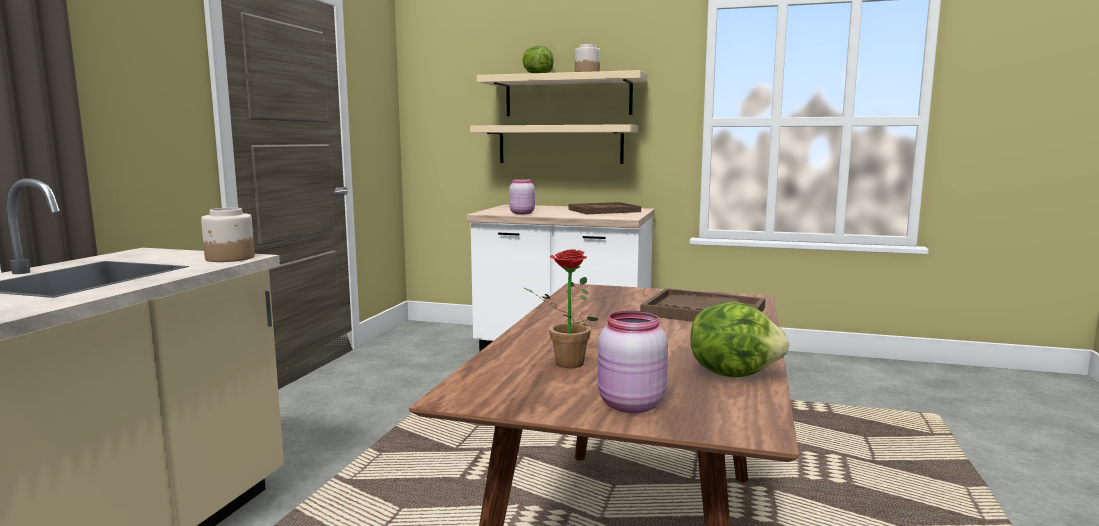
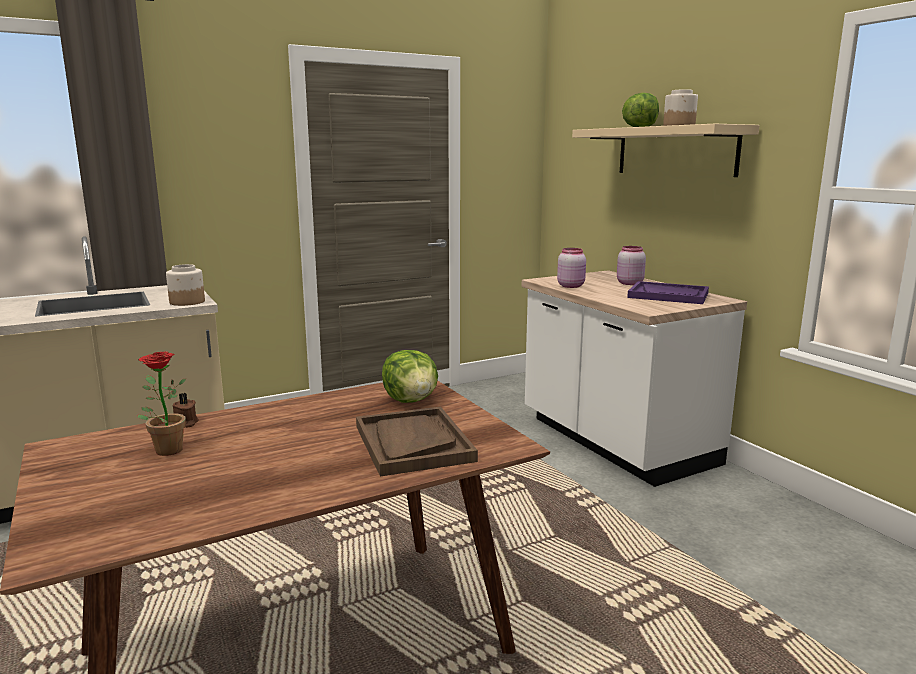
camera: 45 degrees right, 5 degrees up
(509, 349) = (186, 423): none -> brown candle
(560, 144) = (663, 209): beige shelf -> none
(604, 210) = (668, 295): brown tray -> purple tray
(629, 405) = (79, 498): pink jar -> pink jar (629, 283)
(733, 373) = (209, 509): lettuce -> lettuce (411, 400)

